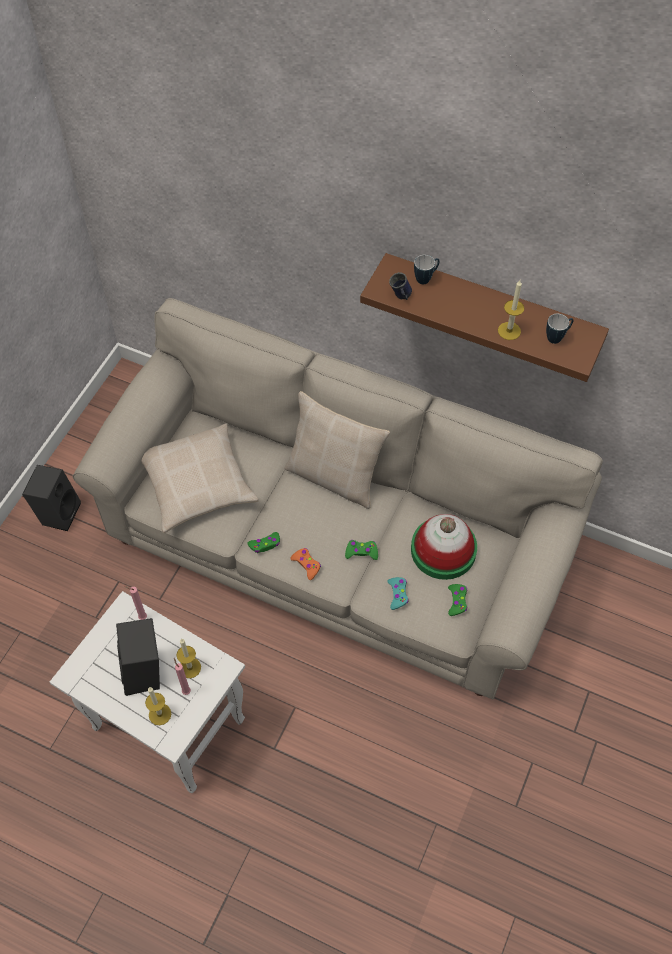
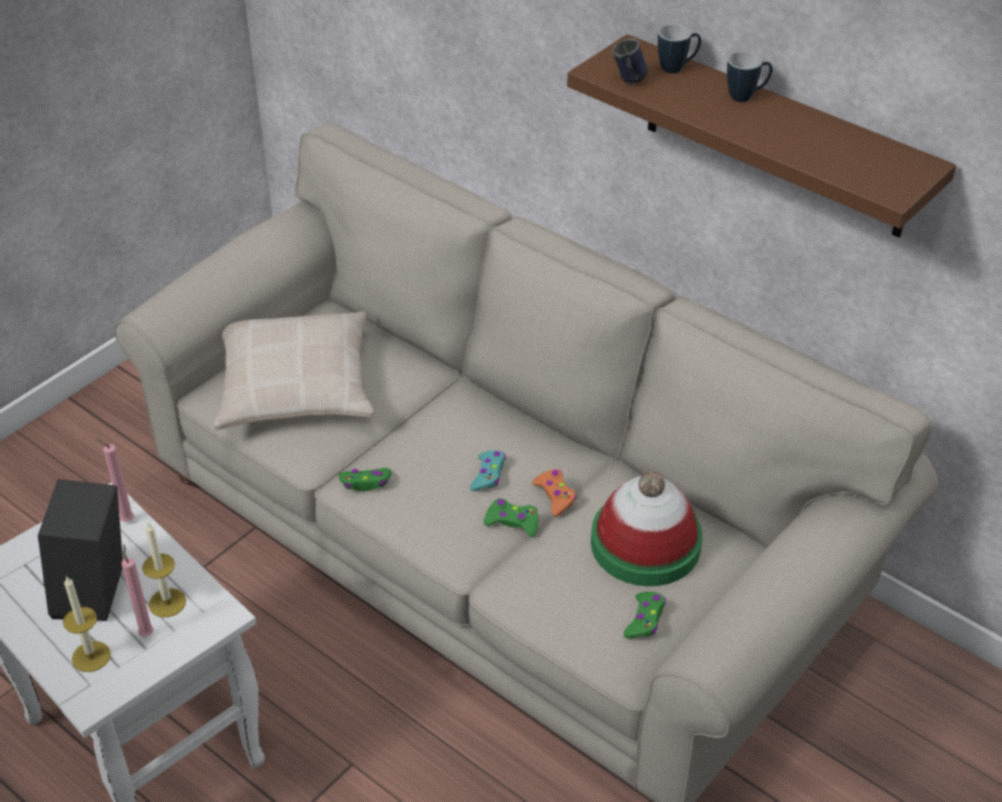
camera: 15 degrees right, 15 degrees down
(58, 512) = (108, 427): black speaker -> none
(306, 565) = (419, 522): orange game controller -> orange game controller (555, 496)
(334, 477) = (507, 417): beige pillow -> none
(398, 594) = (549, 590): turquoise game controller -> turquoise game controller (488, 475)
(509, 331) = (787, 143): candle -> none
(557, 337) = (865, 161): mug -> mug (746, 96)

